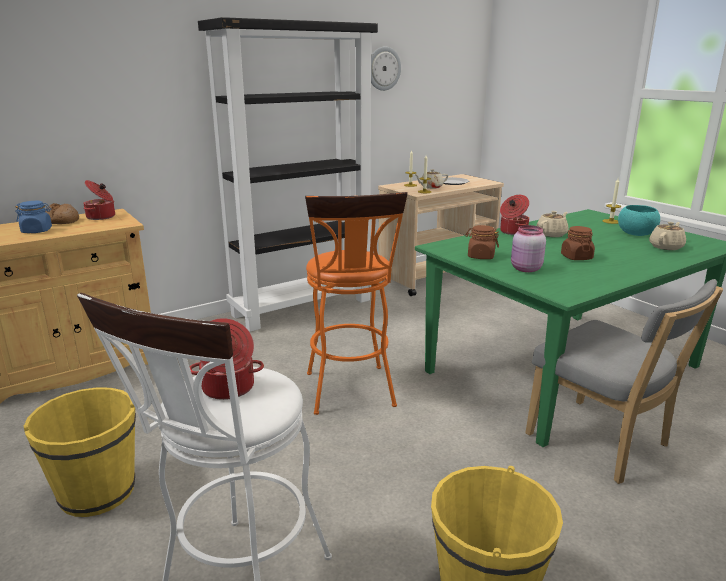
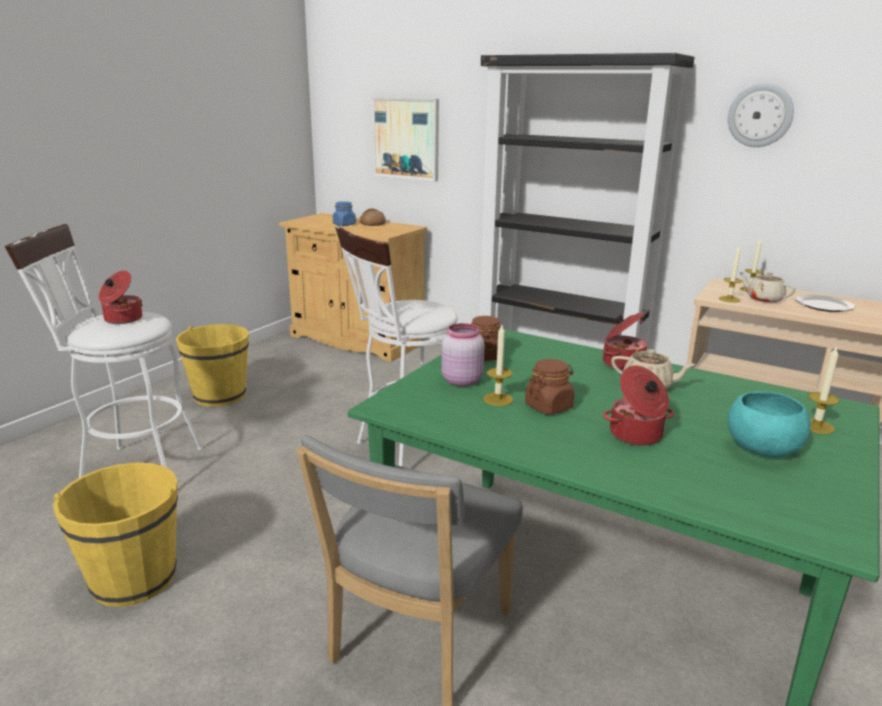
camera: 65 degrees right, 0 degrees up
(68, 112) = (405, 138): none -> picture
(101, 217) = (395, 227): cooking pot -> cooking pot (636, 435)
(351, 394) = (404, 451): orange stool -> white stool
(561, 266) = (498, 399): none -> candle
(666, 247) = (713, 476): beige teapot -> none

